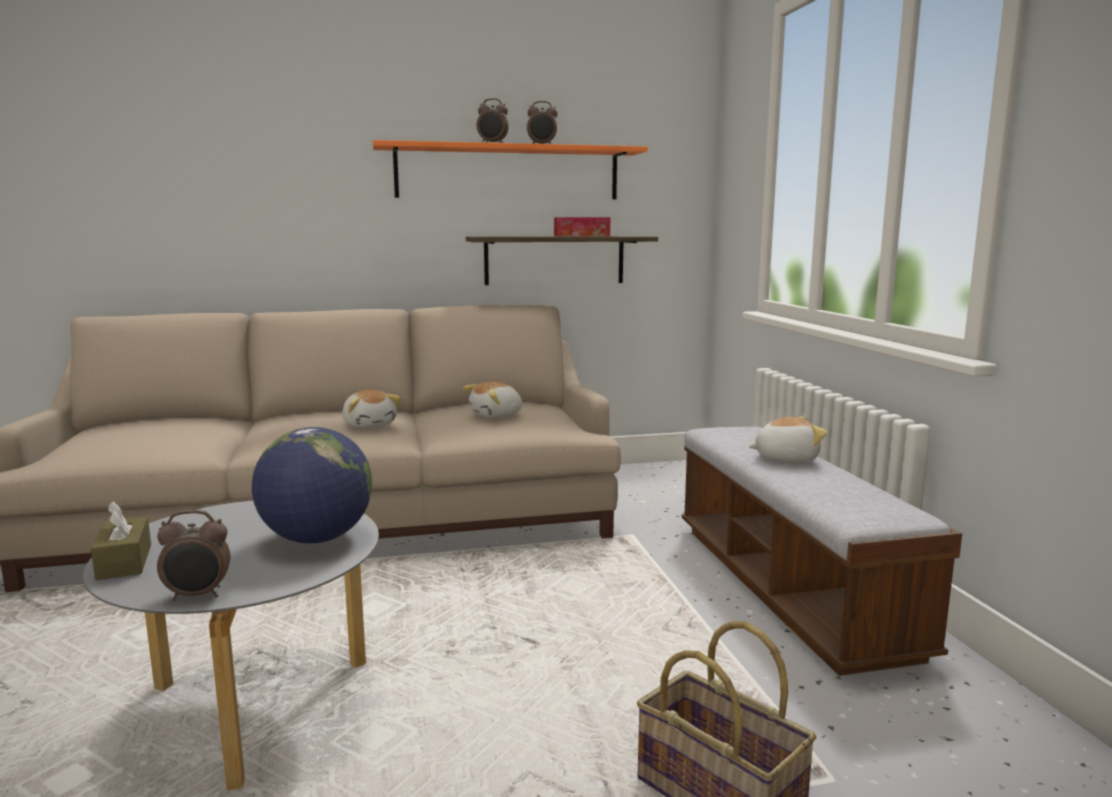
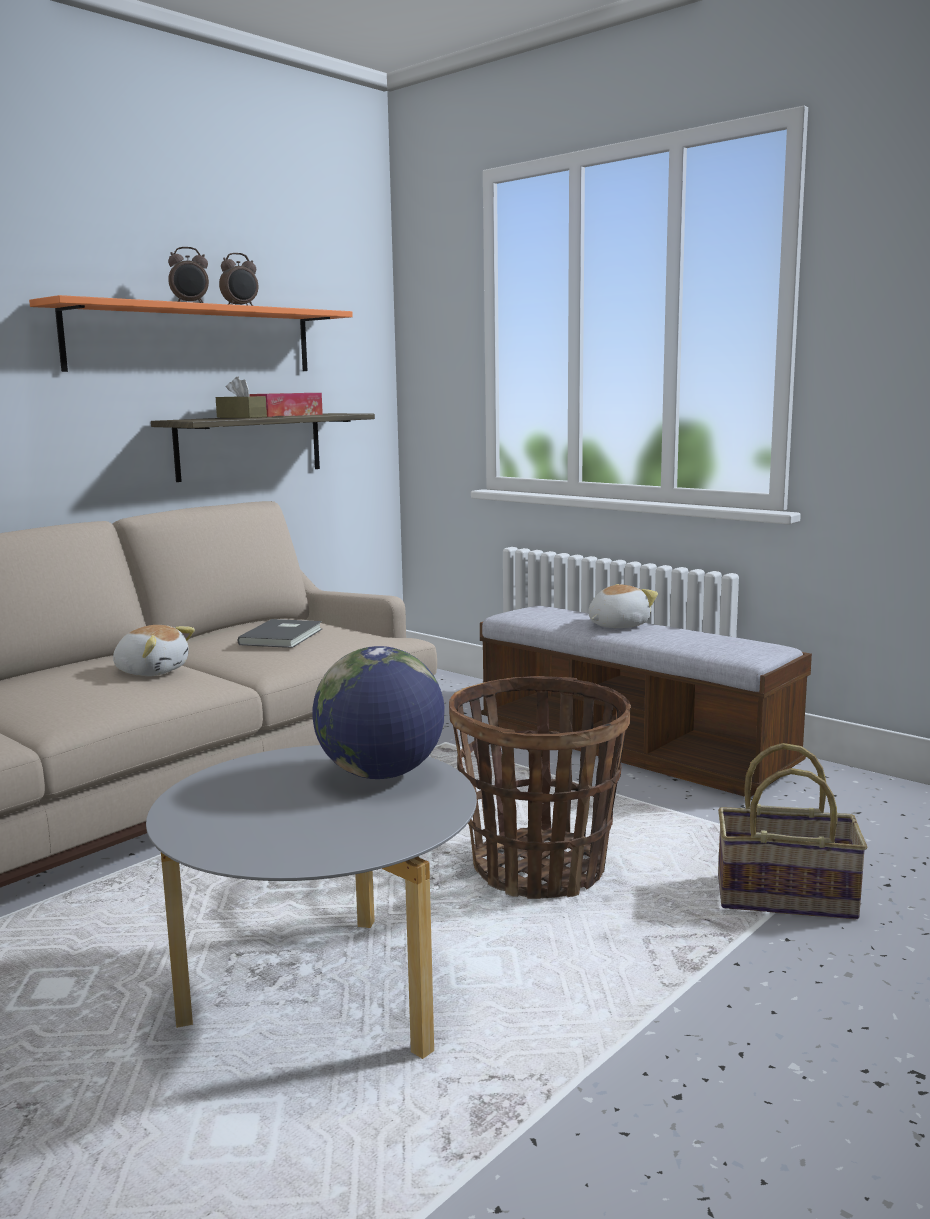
camera: 35 degrees left, 0 degrees up
(124, 562) = (228, 847): brown tissue box -> brown tissue box (241, 417)
(198, 595) = (390, 843): alarm clock -> none
(497, 416) = (284, 636): plush toy -> grey book
(542, 669) = (539, 868): none -> basket

